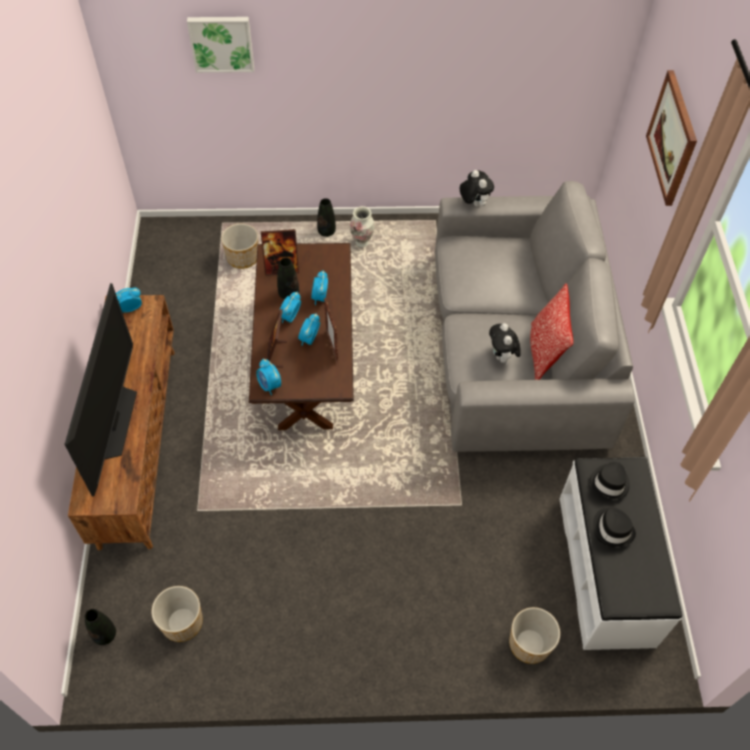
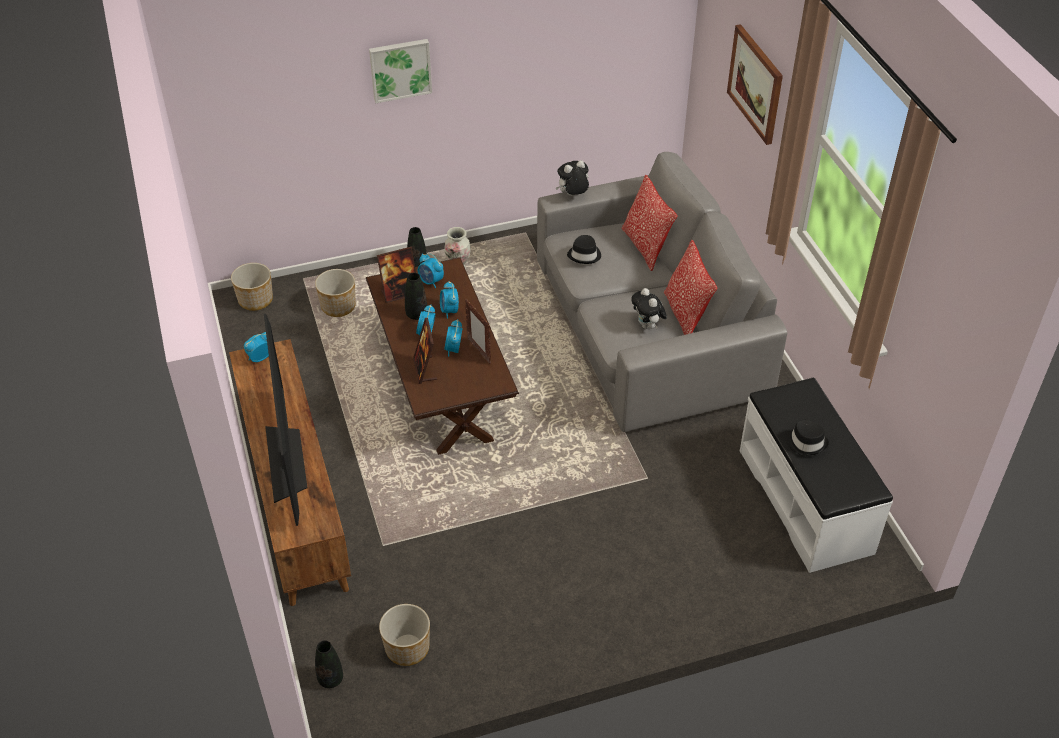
camera: 15 degrees left, 10 degrees down
(221, 43) = (299, 79): picture -> picture (400, 69)
(269, 385) = (430, 398): alarm clock -> alarm clock (431, 282)
(474, 203) = (572, 195): plush toy -> plush toy turned 75 degrees counterclockwise
(529, 644) = (757, 581): planter -> planter (256, 300)
(530, 269) = (645, 247): none -> pillow
(610, 482) = (789, 405): black hat -> black hat (584, 255)

